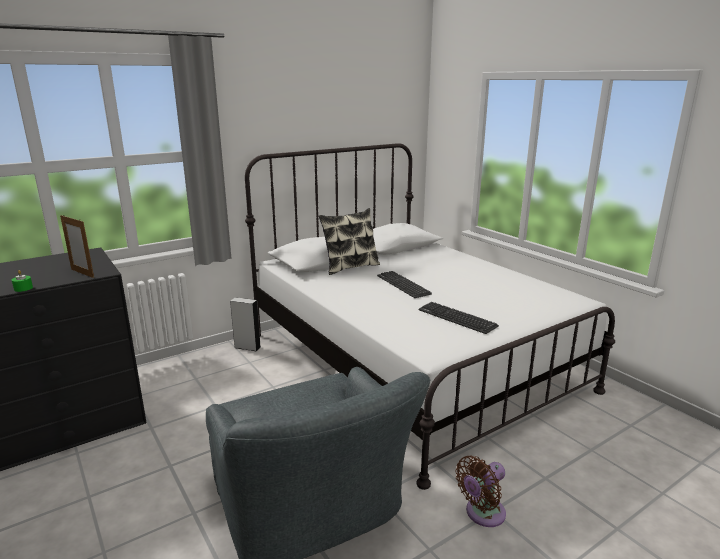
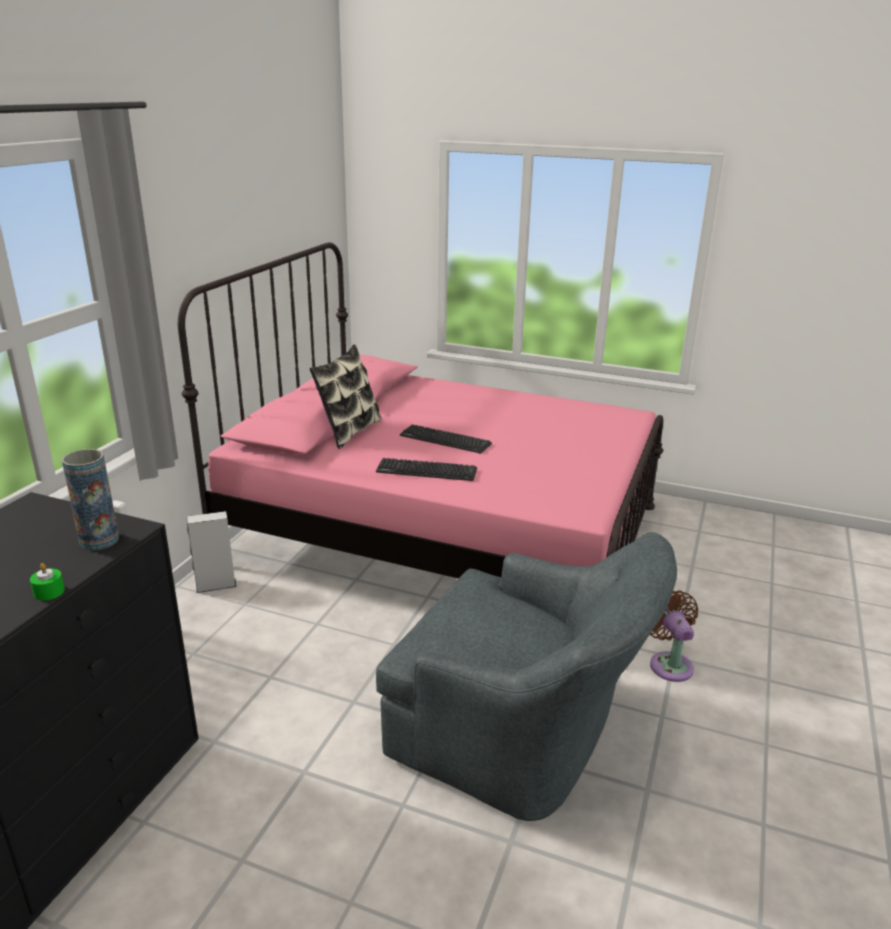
camera: 35 degrees left, 5 degrees up
(82, 273) = (99, 540): picture frame -> vase
(411, 361) = (445, 534): white bed -> pink bed
(457, 318) = (553, 465): keyboard -> keyboard (426, 471)
(482, 514) = (669, 663): brown fan -> brown fan turned 150 degrees clockwise

